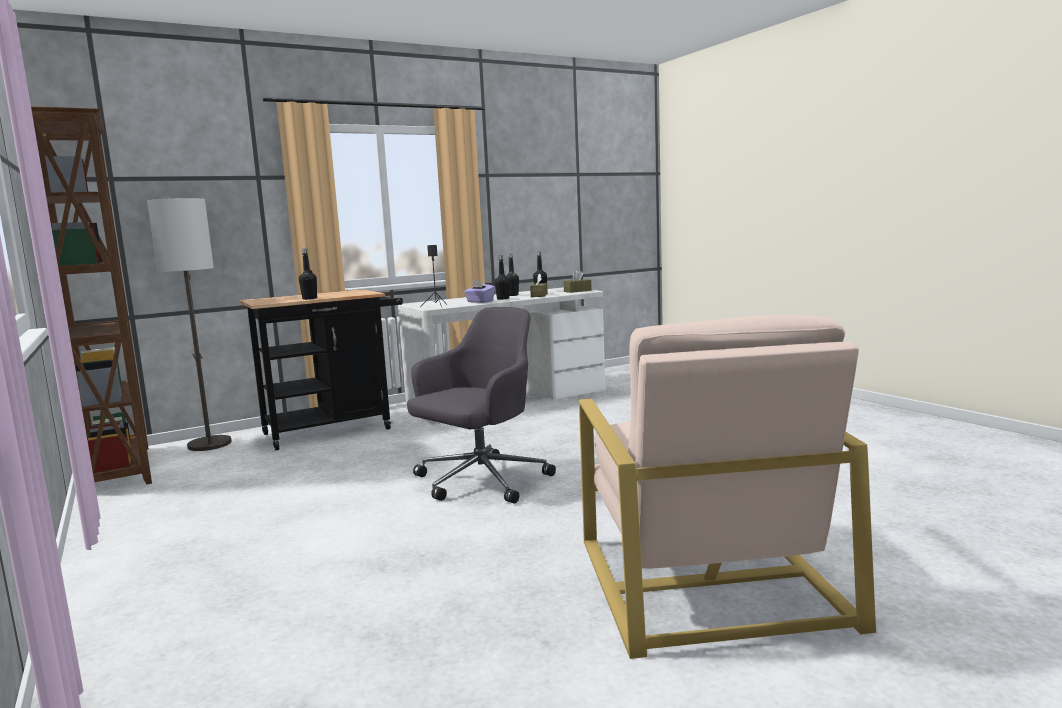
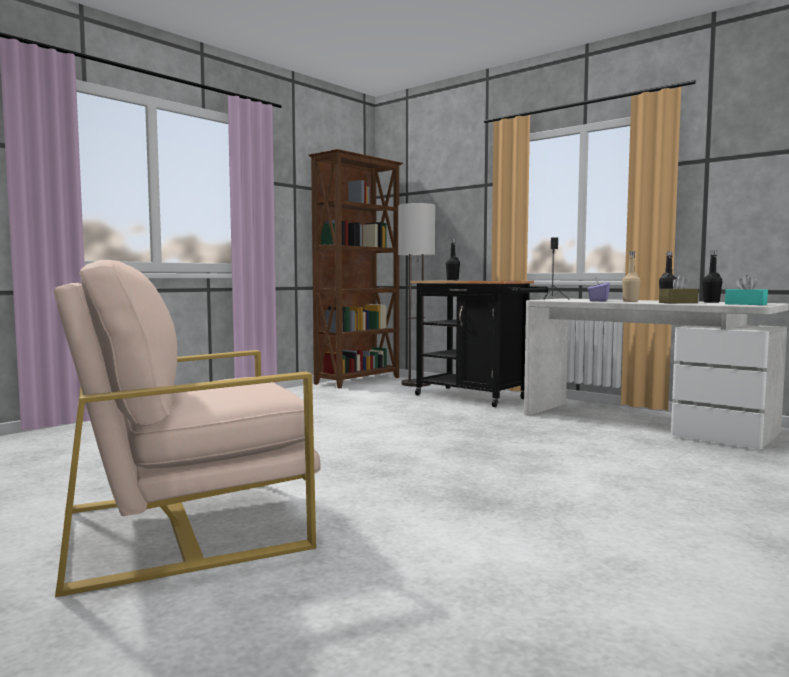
camera: 70 degrees right, 5 degrees down
(480, 481) = (386, 443): grey office chair -> none
(503, 299) = (630, 301): black bottle -> beige bottle
(577, 291) = (745, 304): brown tissue box -> turquoise tissue box

